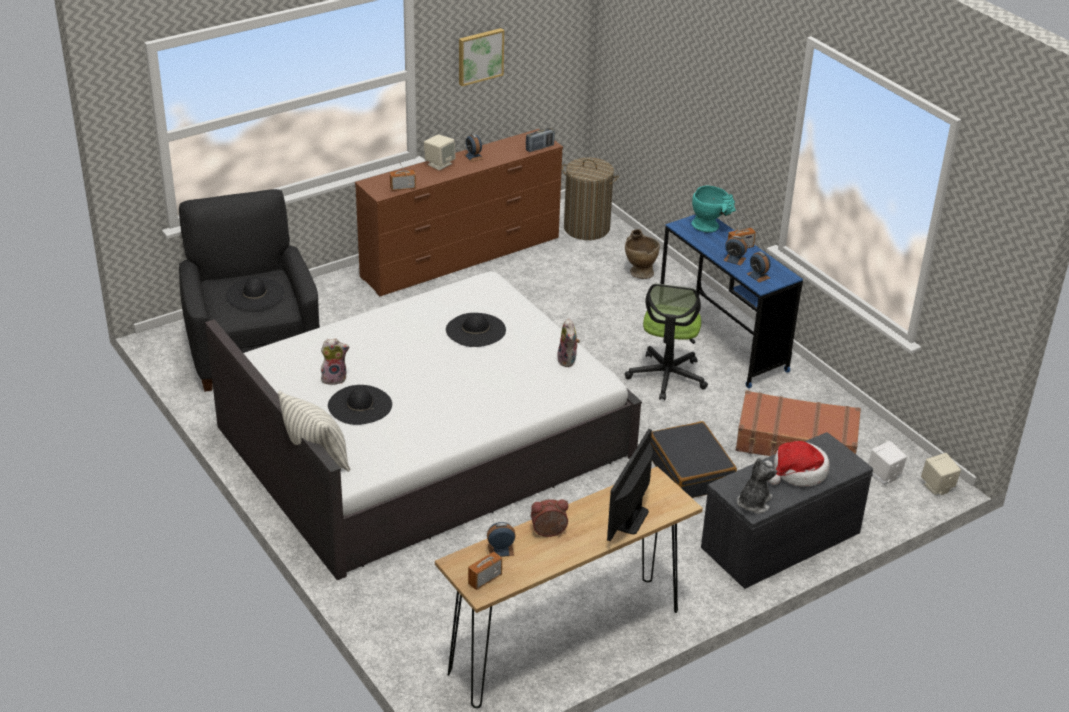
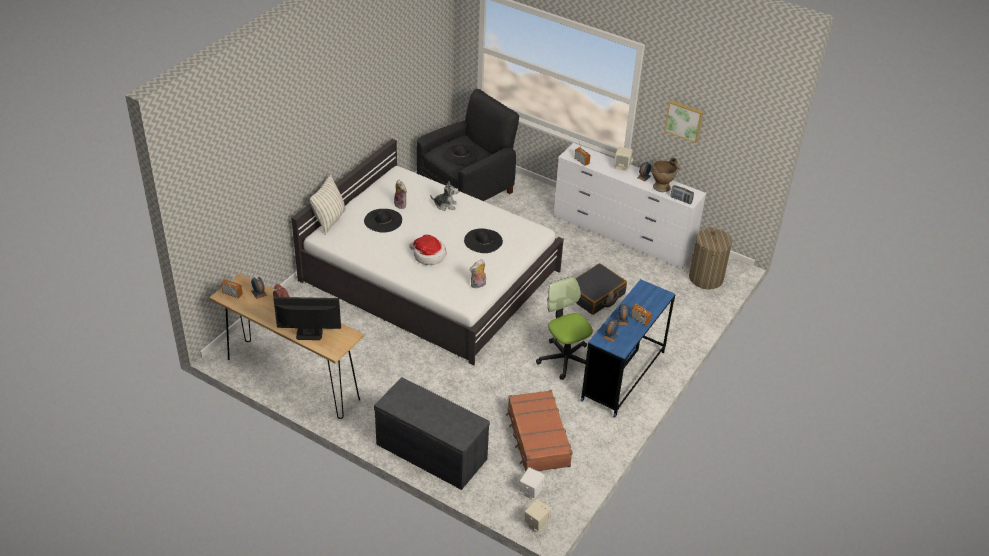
camera: 65 degrees right, 5 degrees up
(461, 257) = (622, 235): brown dresser -> white dresser
(639, 271) = (676, 316): beige vase -> beige vase (663, 186)
(667, 376) = (565, 359): office chair -> office chair turned 75 degrees clockwise
(690, 471) = (473, 394): black suitcase -> black suitcase (595, 295)
(710, 227) = (654, 300): turquoise vase -> none
(753, 503) = (394, 401): plush toy -> plush toy (445, 205)
(798, 472) = (436, 415): hat -> hat (428, 255)

